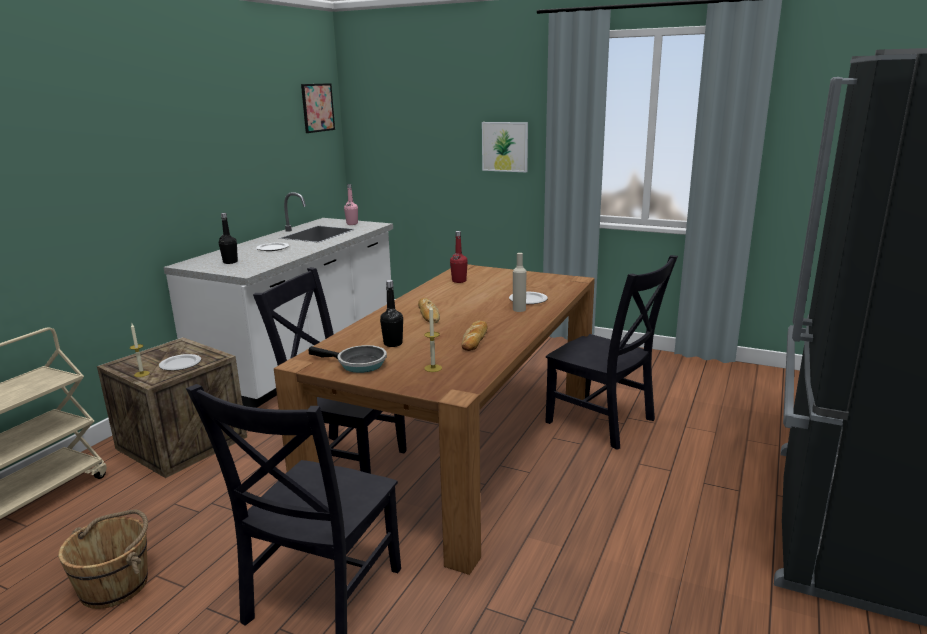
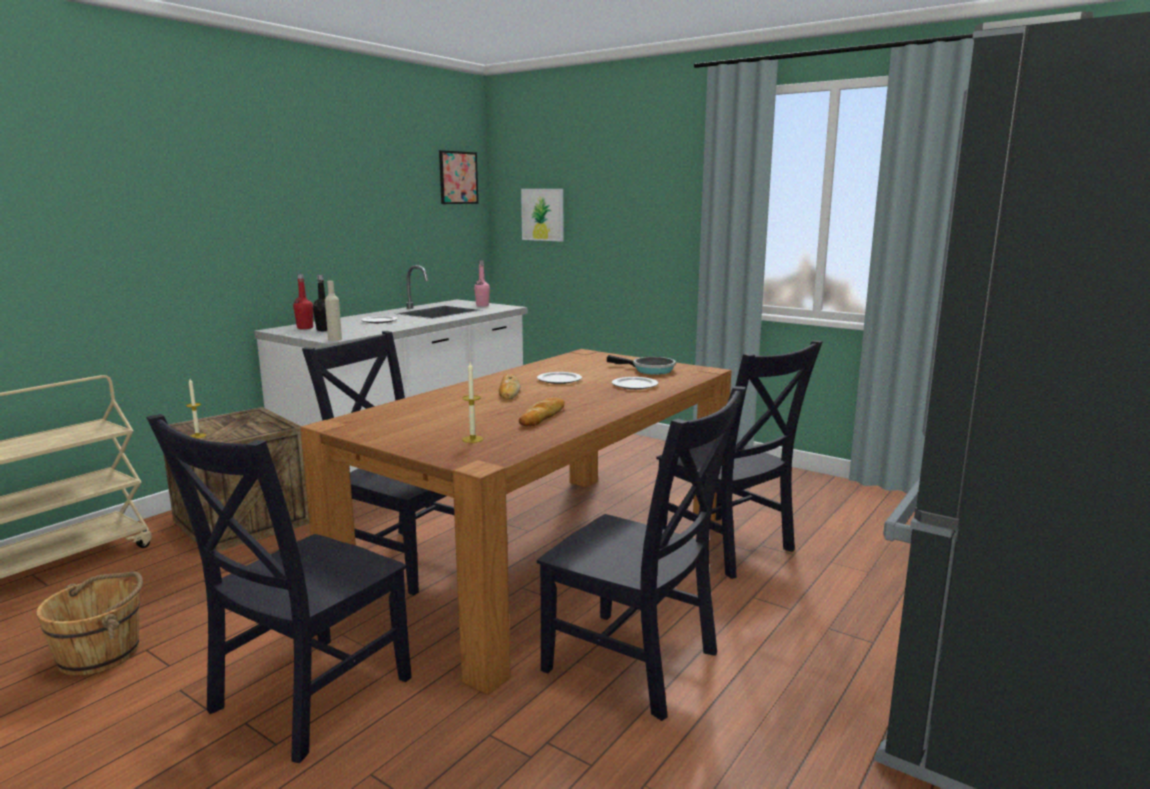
camera: 10 degrees right, 5 degrees down
(180, 364) = (241, 430): plate -> plate (558, 380)
(358, 364) = (392, 429): frying pan -> frying pan (650, 370)
(393, 344) = (446, 414): black bottle -> none
(459, 281) = (568, 364): red bottle -> red bottle (305, 328)
(505, 146) = (658, 223): picture -> picture (543, 214)
(519, 309) = (617, 393): beige bottle -> beige bottle (335, 339)
(574, 532) = (637, 665): none -> black chair

